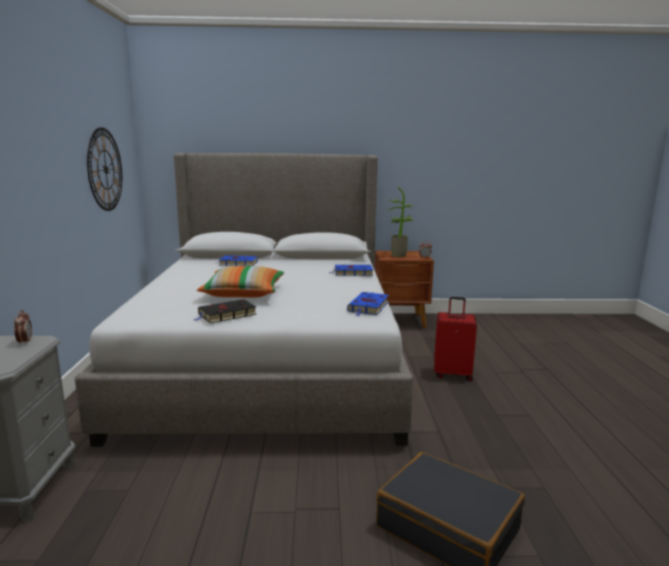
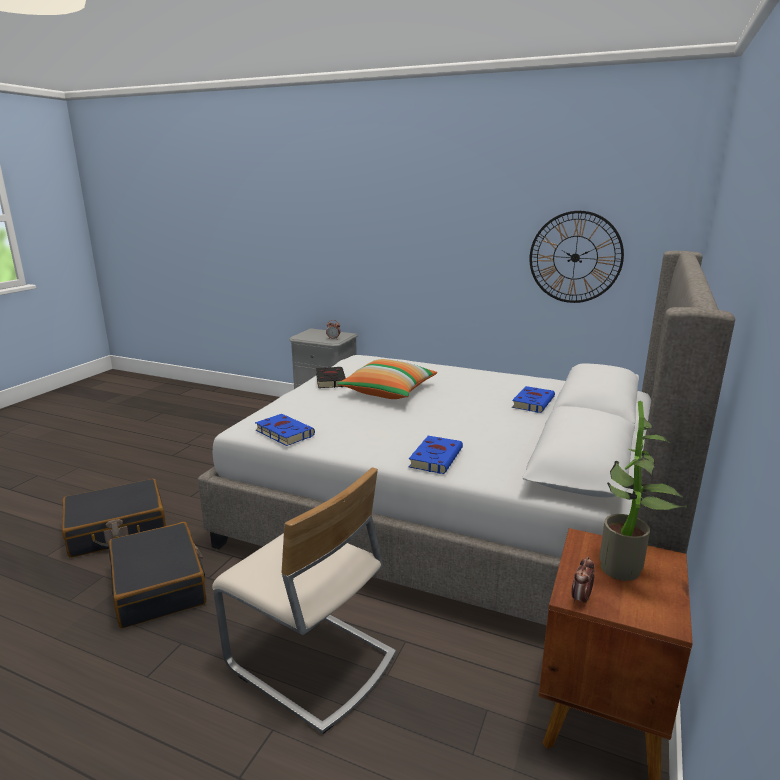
camera: 115 degrees right, 5 degrees up
(452, 374) = (310, 662): red suitcase -> beige chair
(473, 449) = (159, 586): none -> black suitcase

